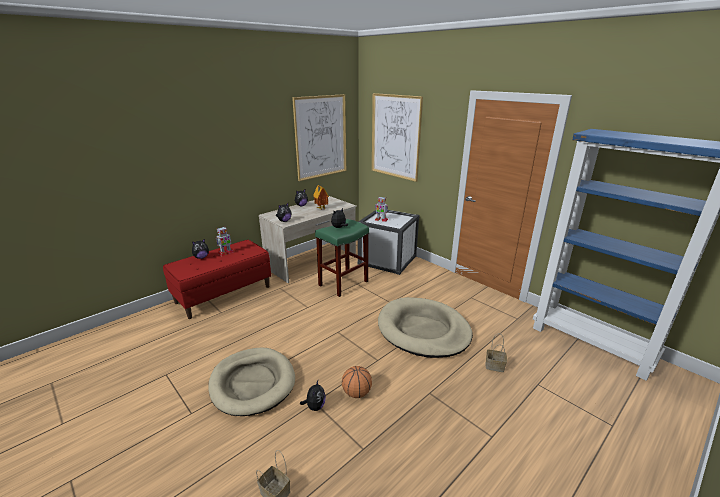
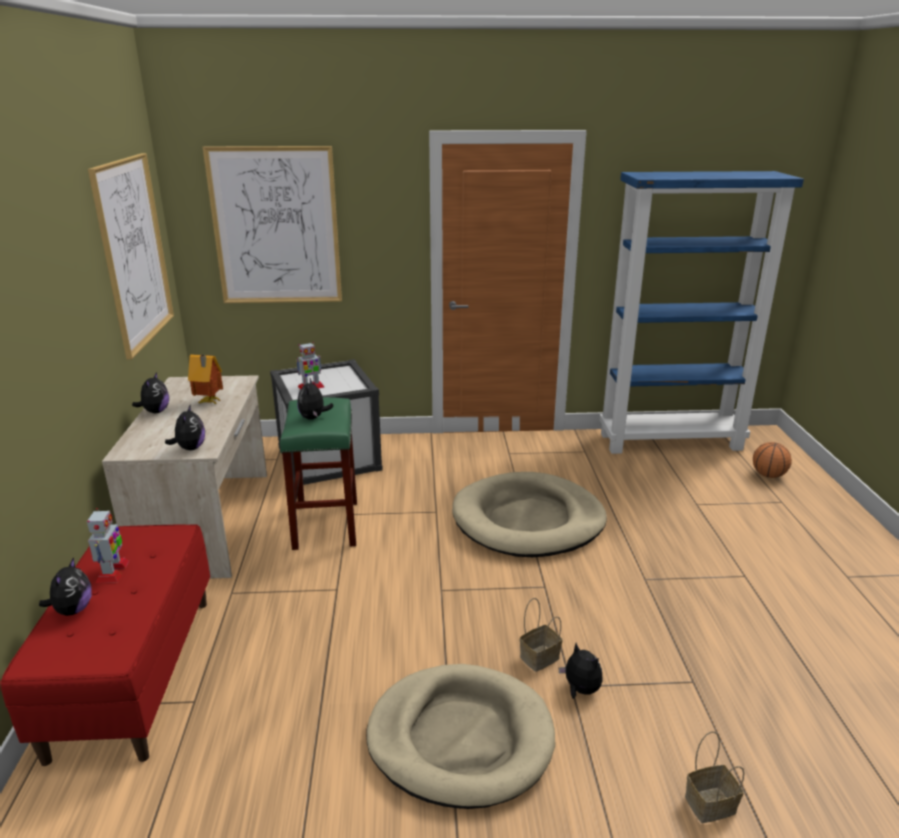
camera: 50 degrees left, 0 degrees up
(356, 393) = (590, 637): basketball -> basketball (768, 475)
(494, 366) = (644, 512): basket -> basket (539, 659)

